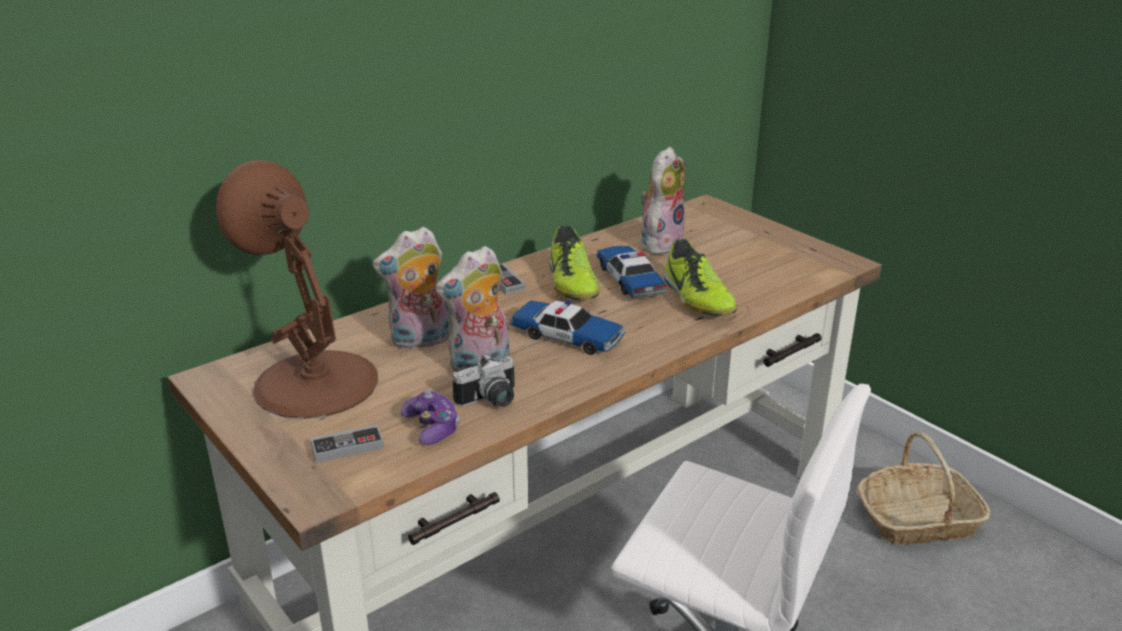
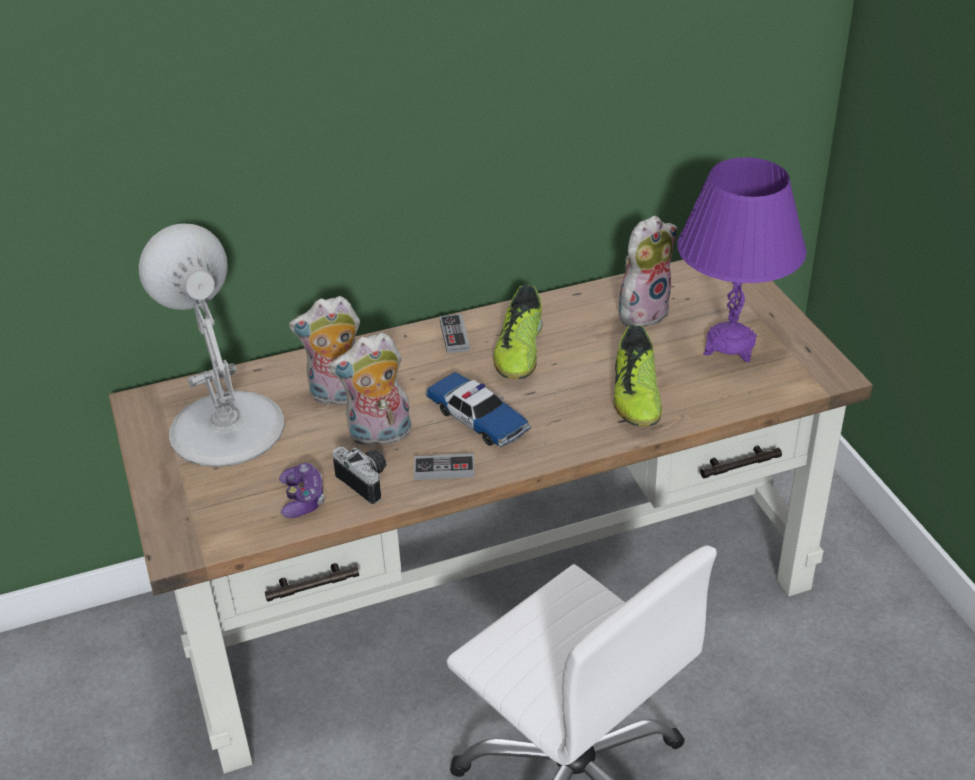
camera: 20 degrees right, 10 degrees up
(314, 382) = (225, 426): brown table lamp -> white table lamp
(347, 447) = (223, 504): game controller -> game controller (444, 469)
(491, 401) = (368, 481): camera -> camera turned 120 degrees counterclockwise
(629, 280) = (580, 357): toy car -> none
(749, 255) = (730, 345): none -> purple table lamp
(918, 520) = (883, 662): basket -> none

